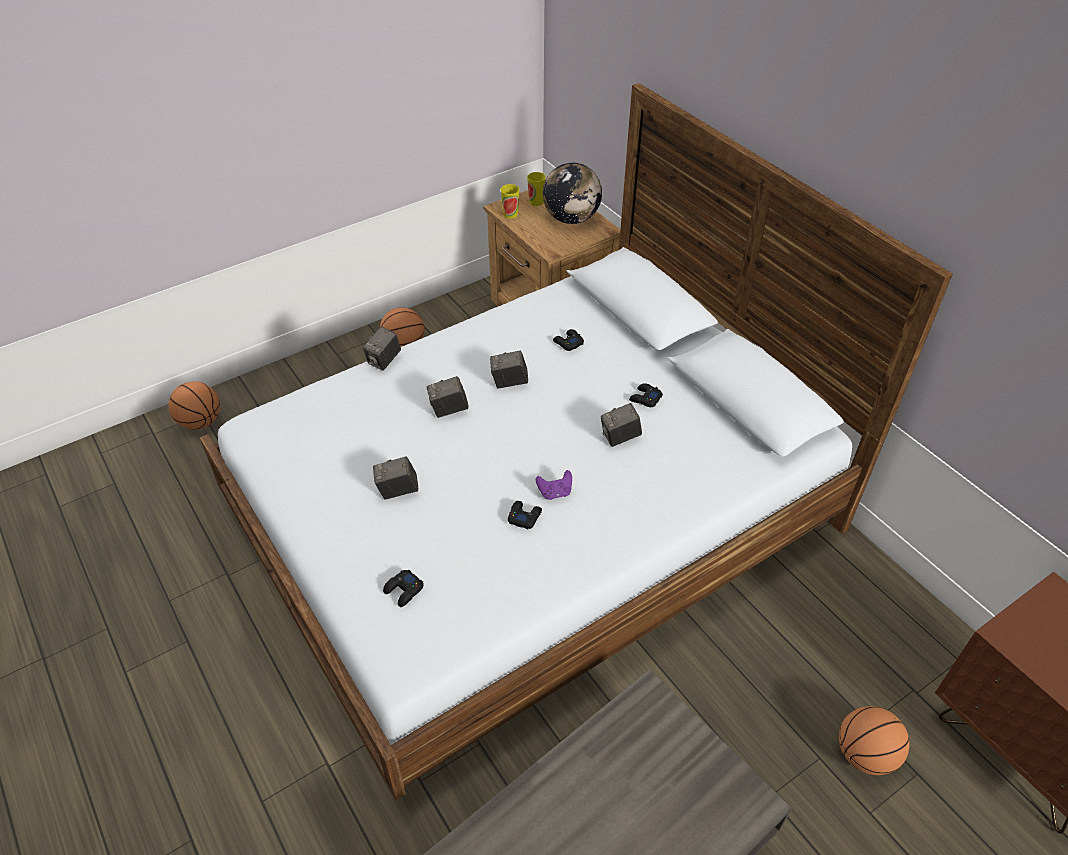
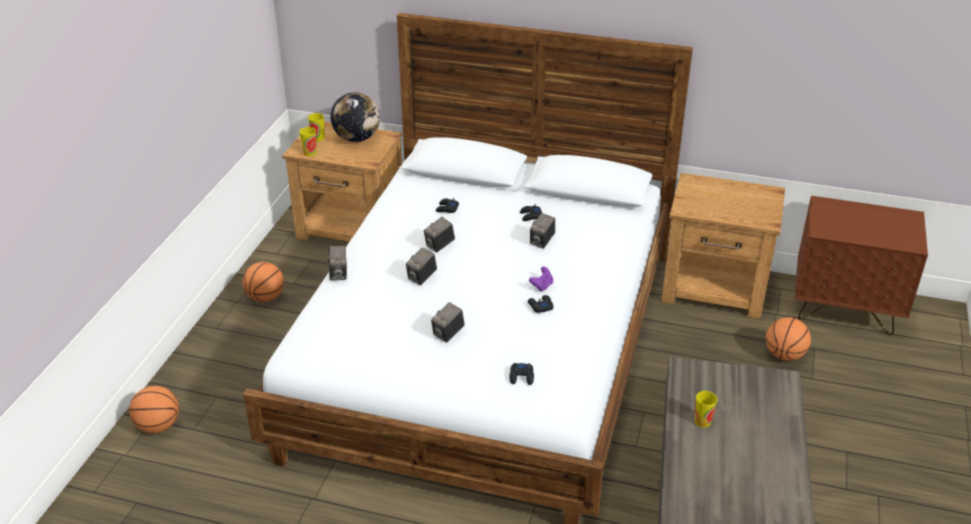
camera: 40 degrees left, 10 degrees down
(590, 783) = (702, 421): none -> cup
(869, 607) = (715, 289): none -> brown nightstand

